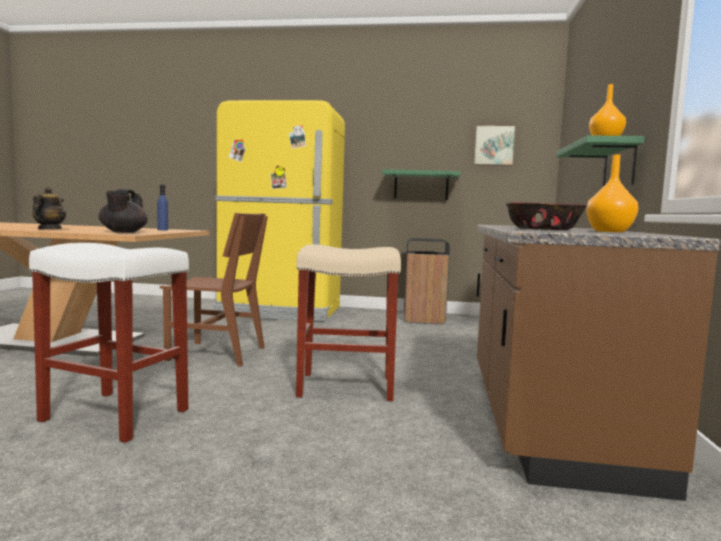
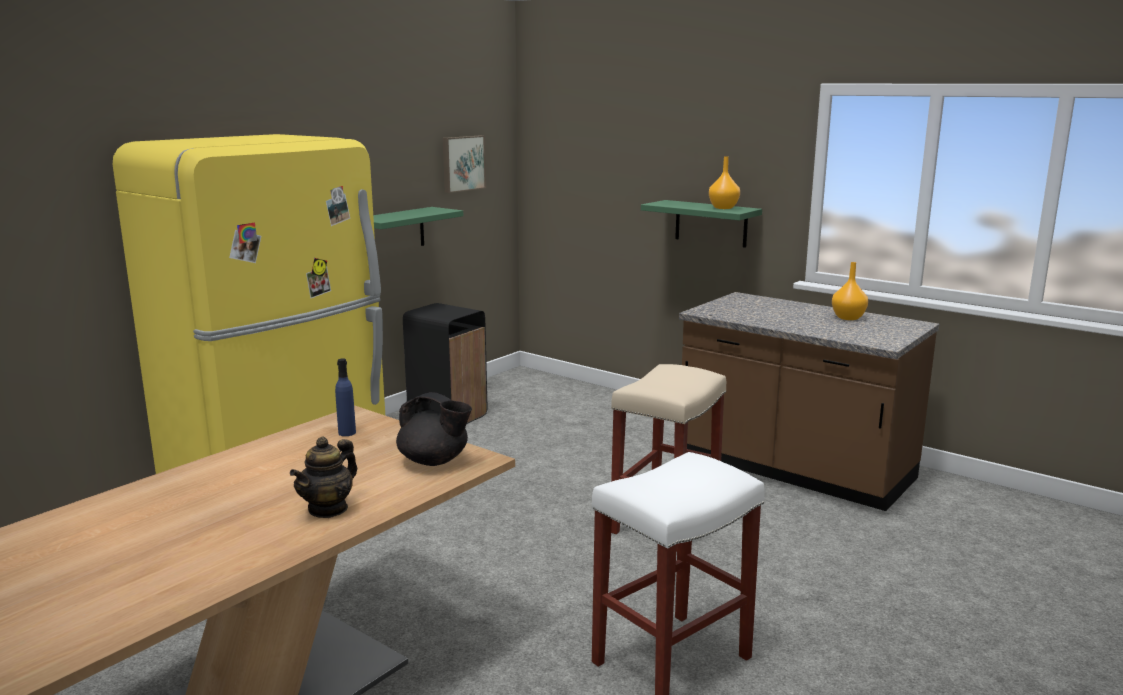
camera: 60 degrees left, 10 degrees up
(49, 229) = (328, 509): teapot -> teapot turned 90 degrees counterclockwise
(217, 353) = (480, 571): brown chair -> none
(543, 229) = (842, 331): bowl -> none

